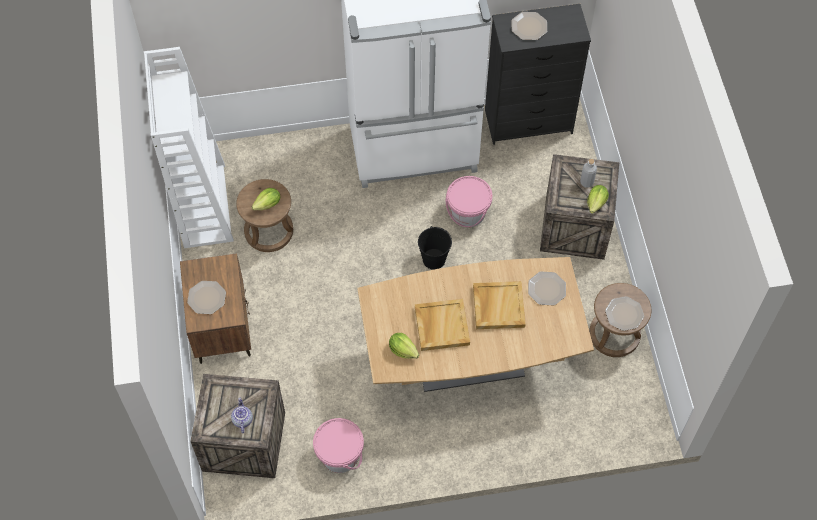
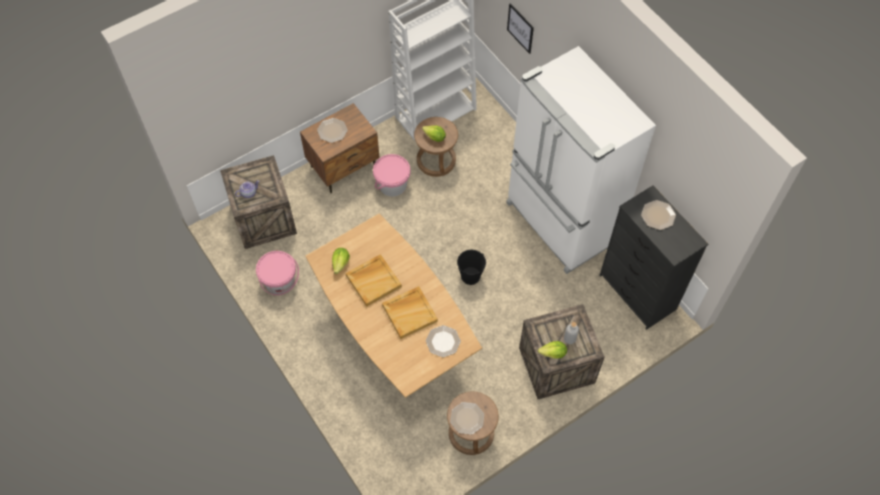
camera: 65 degrees right, 0 degrees up
(237, 33) = (520, 28): none -> picture
(468, 212) = (525, 282): pink bucket -> pink bucket (392, 184)

